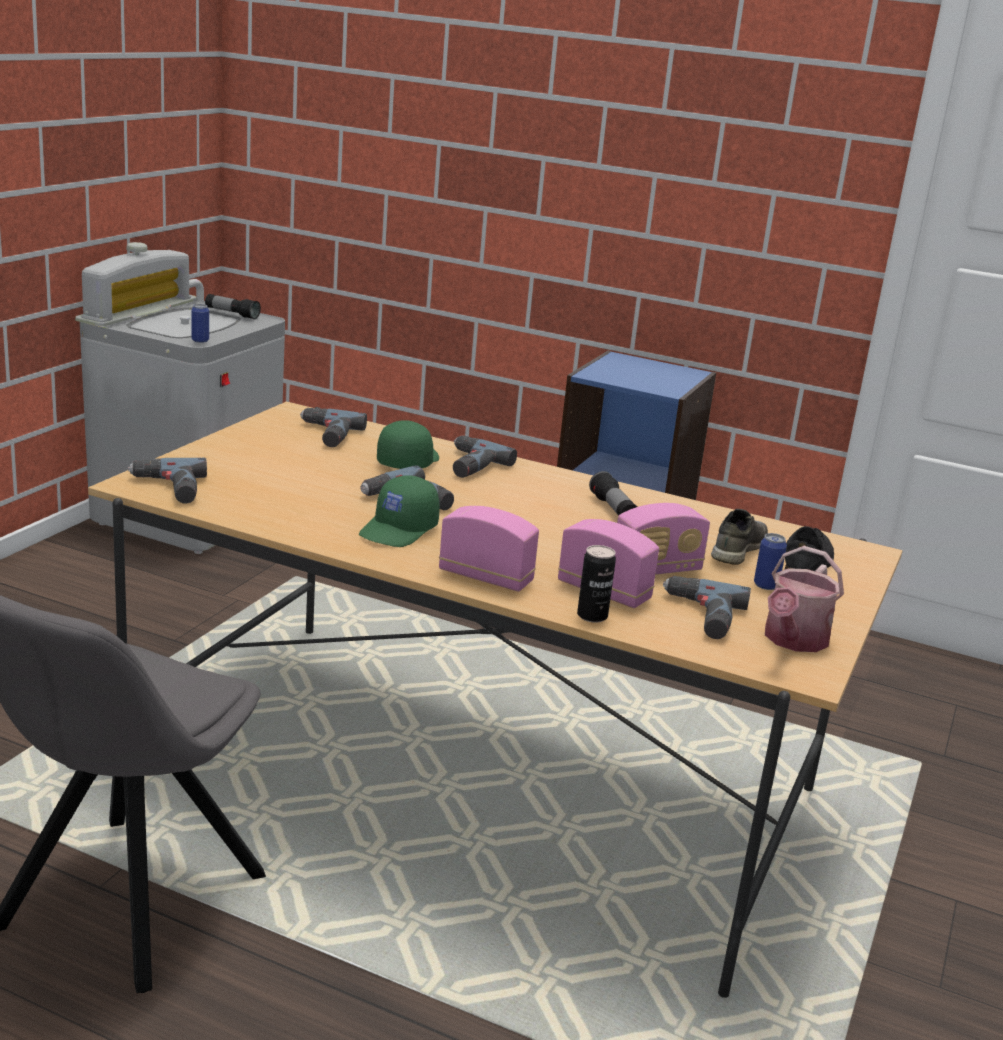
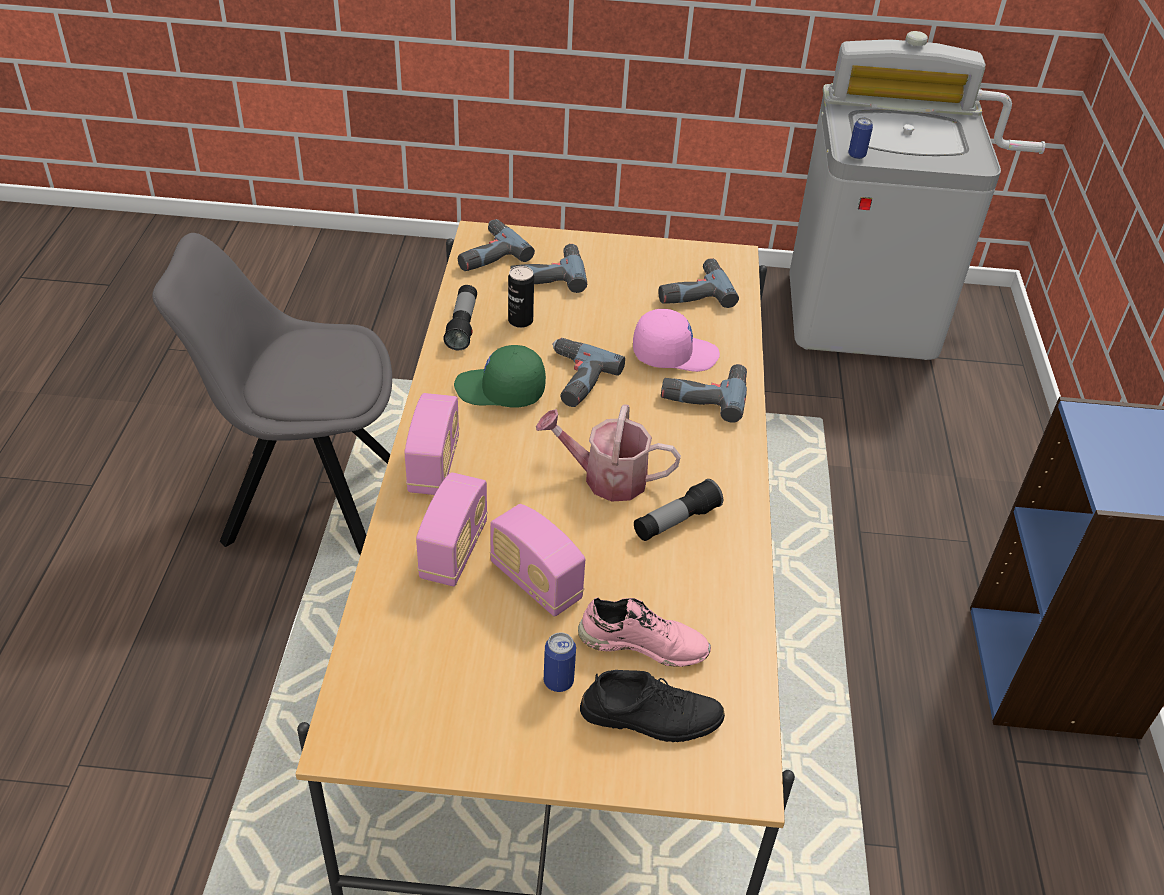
camera: 70 degrees right, 20 degrees up
(232, 314) = (969, 145): flashlight -> flashlight (462, 326)
(407, 461) = (674, 354): green cap -> pink cap
(592, 616) = (393, 552): can -> can (520, 321)
(700, 616) = (440, 634): power drill -> power drill (546, 274)
(736, 550) = (643, 643): grey shoe -> pink shoe
(793, 640) = (425, 720): watering can -> watering can (606, 478)

